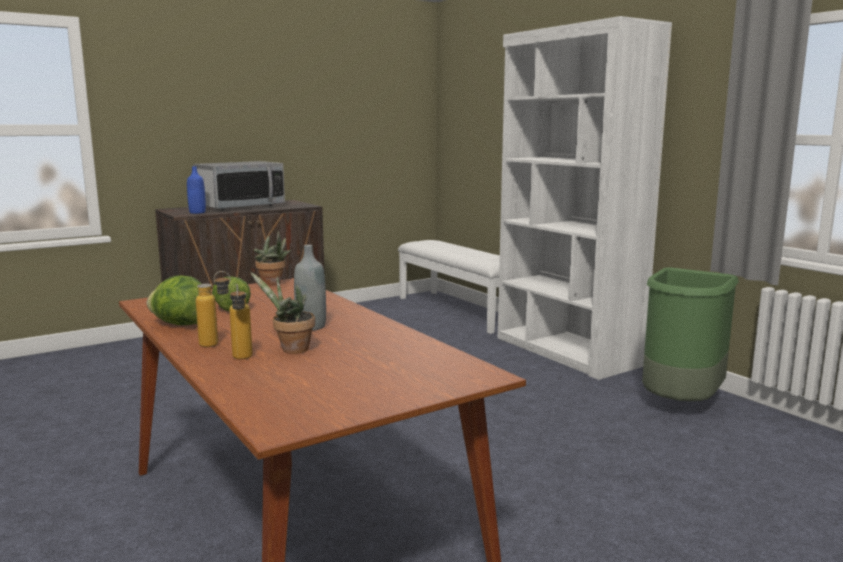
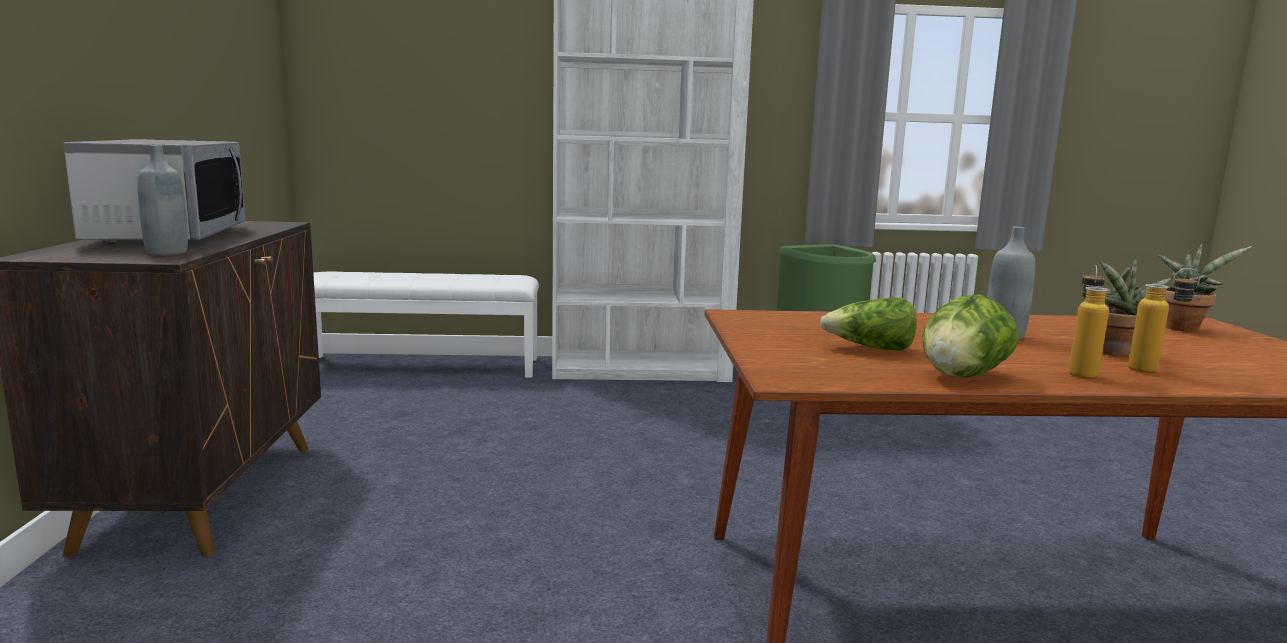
camera: 60 degrees left, 0 degrees up
(197, 212) = (167, 252): blue bottle -> grey bottle
(273, 284) = (740, 320): potted plant -> potted plant (1184, 328)

